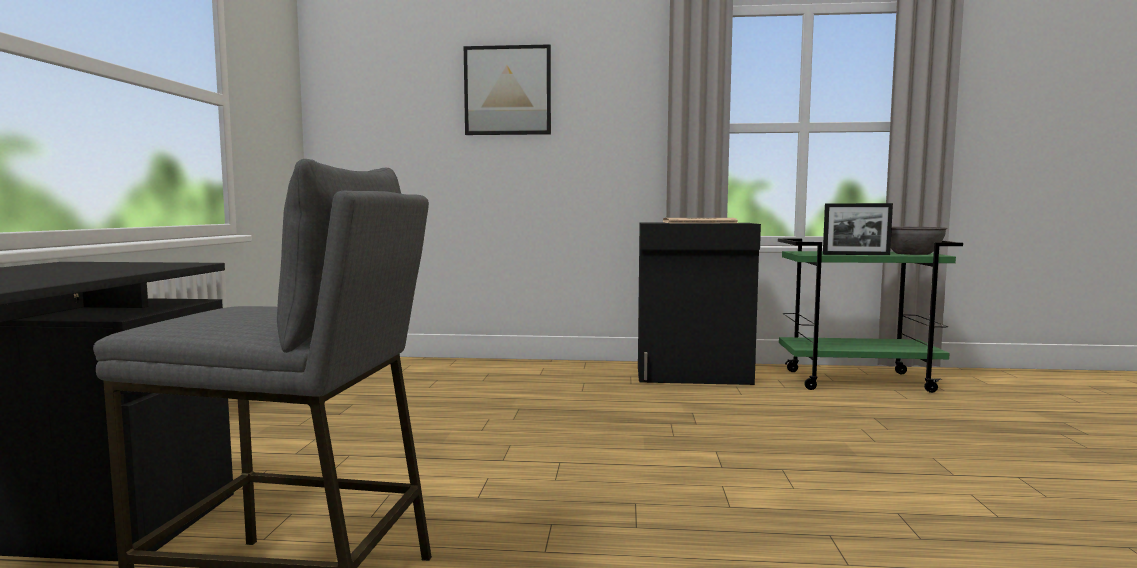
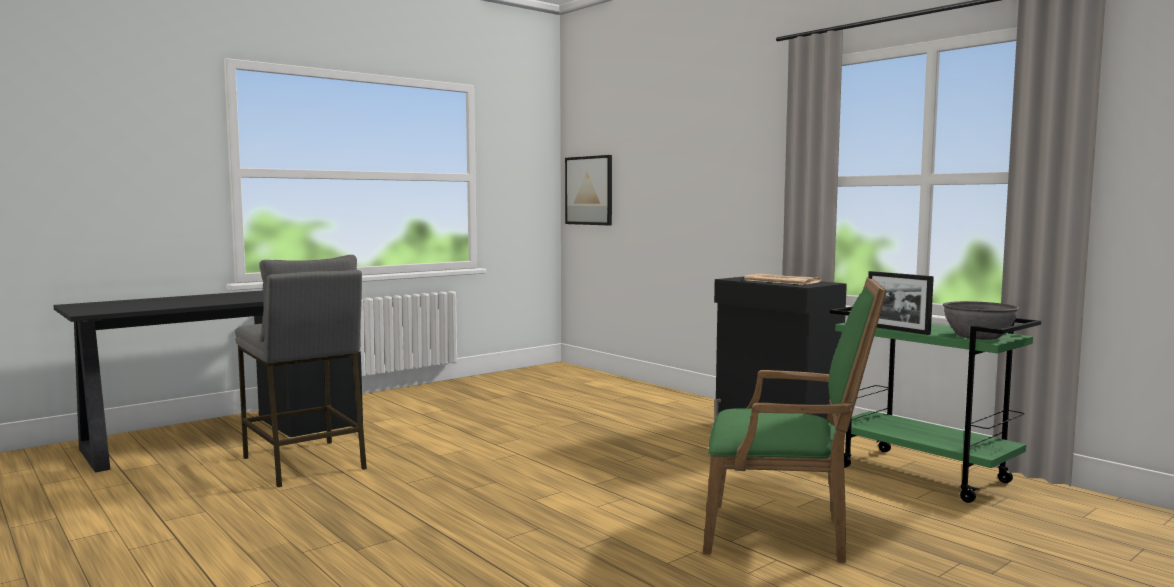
camera: 45 degrees right, 0 degrees up
(507, 90) = (678, 150): picture -> picture (589, 190)
(955, 454) = (786, 534): none -> green armchair

